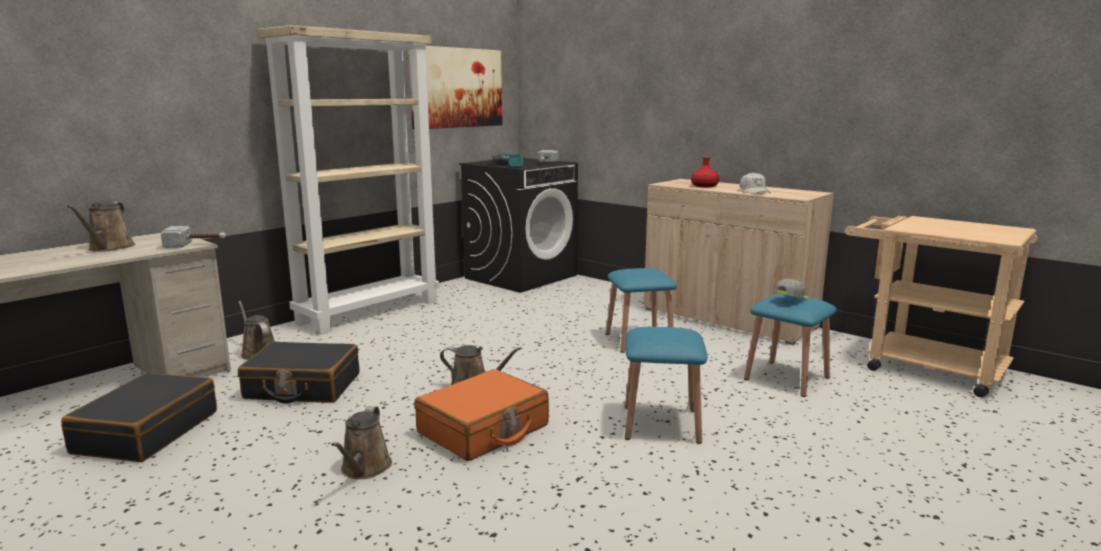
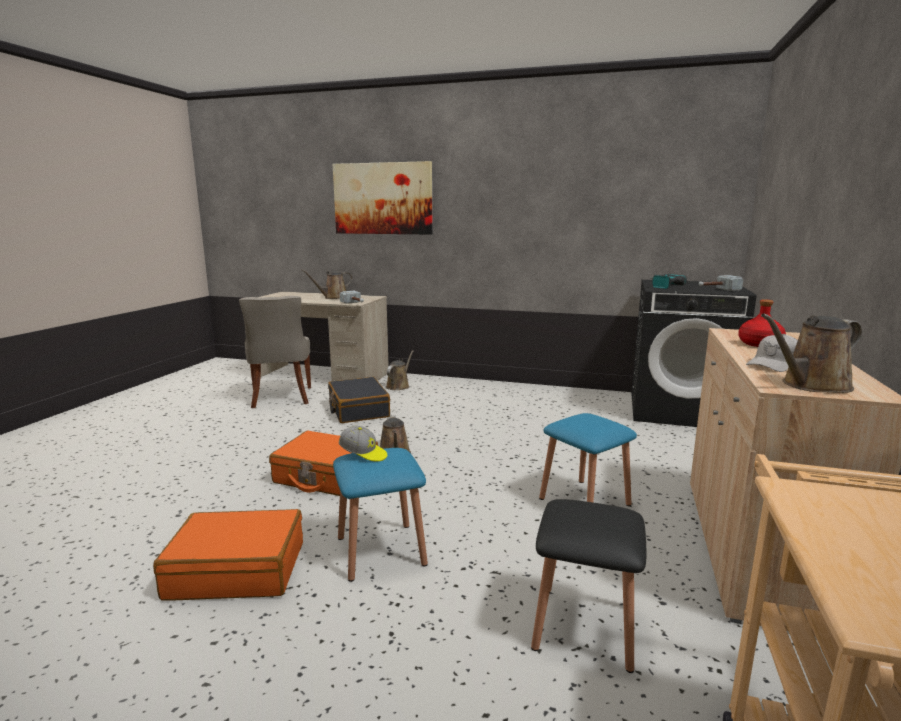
camera: 65 degrees right, 0 degrees up
(146, 432) = (281, 398): black suitcase -> grey chair
(364, 469) = (255, 456): brown watering can -> brown watering can (811, 385)
(369, 311) = (504, 389): beige bookcase -> none
(457, 88) = (652, 203): picture -> picture (383, 198)
(652, 496) = (237, 569): none -> orange suitcase
(786, 378) = (584, 626): blue stool -> black stool
(792, 300) = (584, 516): cap -> cap (363, 454)

